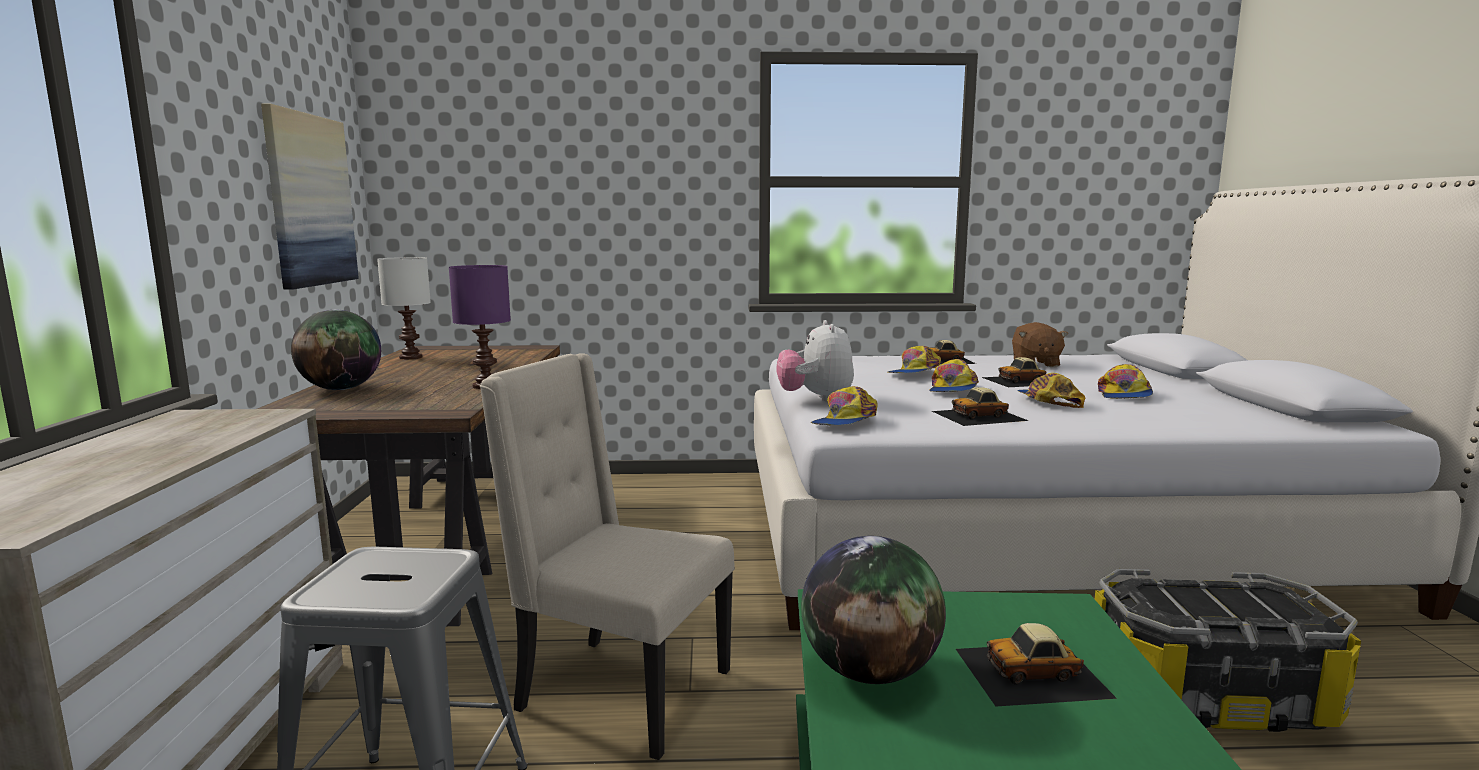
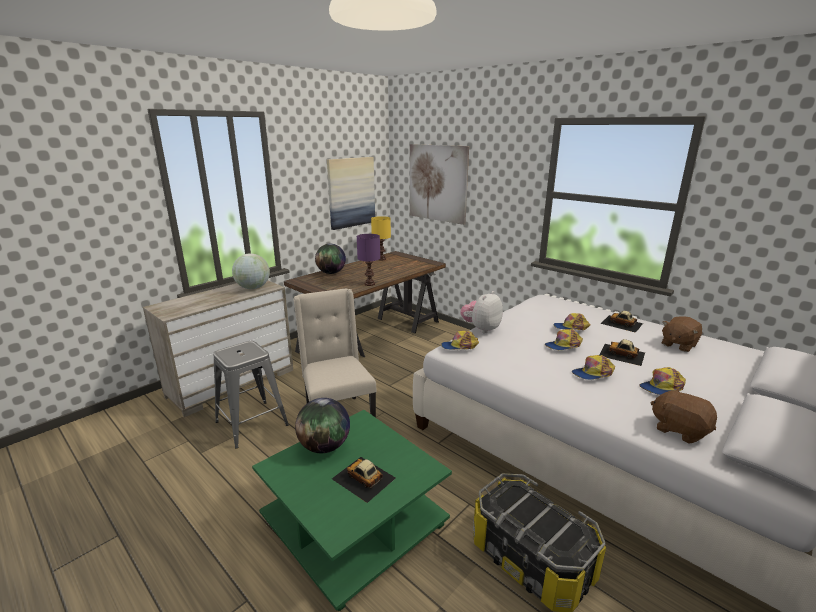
camera: 45 degrees right, 10 degrees up
(214, 426) = (253, 288): none -> globe
(410, 357) = (381, 259): white table lamp -> yellow table lamp
(513, 182) = (437, 183): none -> picture
(979, 416) = (528, 367): toy car -> none
(1048, 402) = (593, 374): cap -> cap turned 150 degrees counterclockwise
(1229, 417) = (679, 430): none -> brown plush toy

